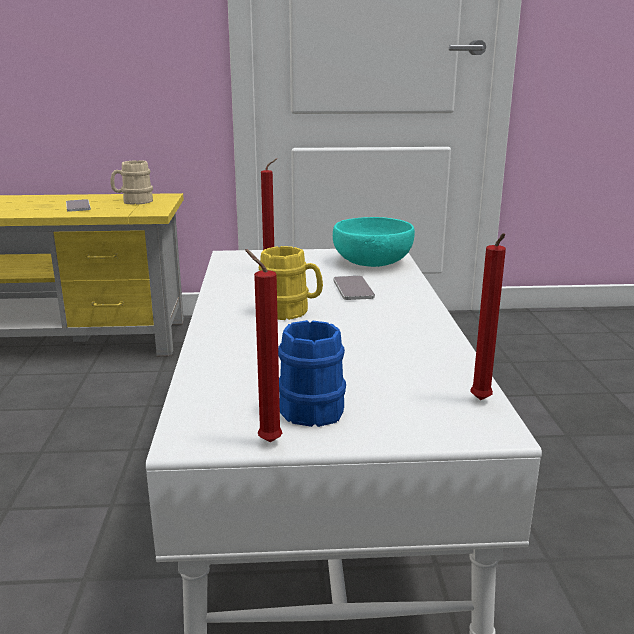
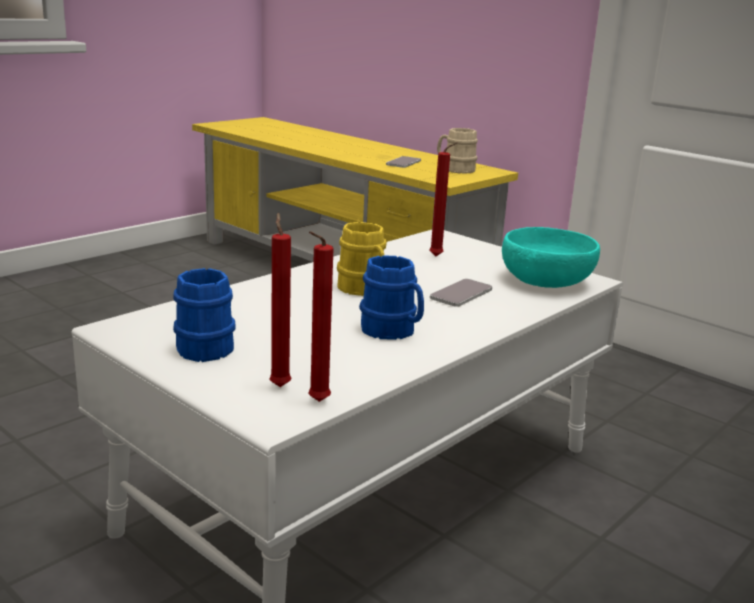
camera: 45 degrees right, 0 degrees up
(266, 441) = (141, 350): red candle -> red candle (279, 385)
(386, 332) = (392, 332): none -> blue mug

